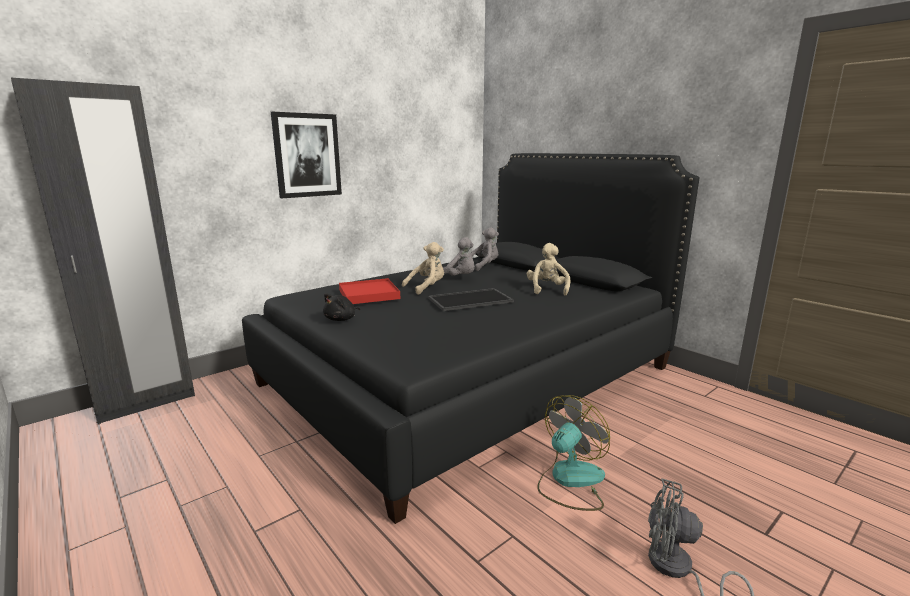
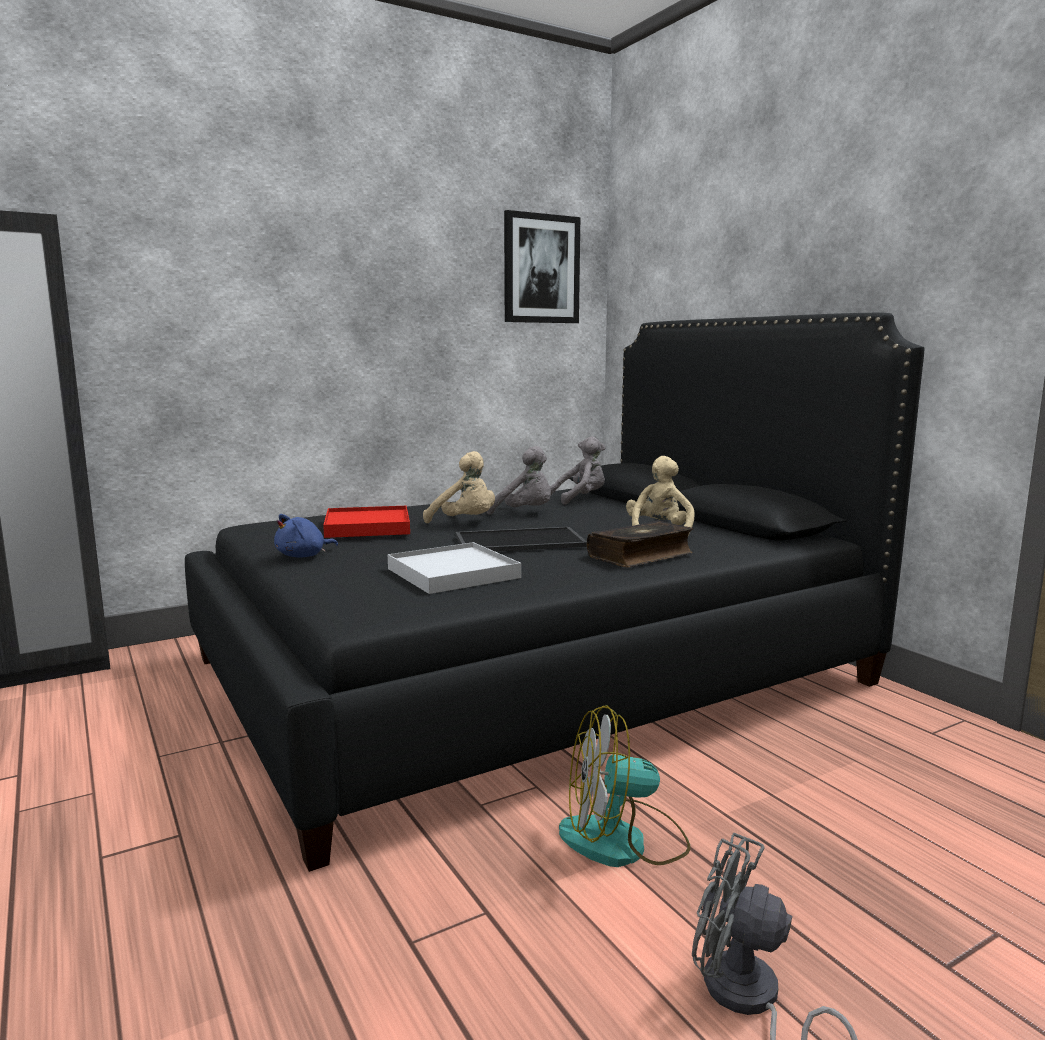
camera: 10 degrees right, 5 degrees down
(307, 155) = (310, 321): picture -> picture (541, 269)
(341, 319) = (304, 556): black plush toy -> blue plush toy
(427, 288) = (465, 523): beige plush toy -> beige plush toy turned 60 degrees clockwise
(446, 327) = (452, 573): none -> white tray
(548, 307) = (641, 556): none -> book
(570, 481) = (623, 841): fan -> fan turned 150 degrees counterclockwise

